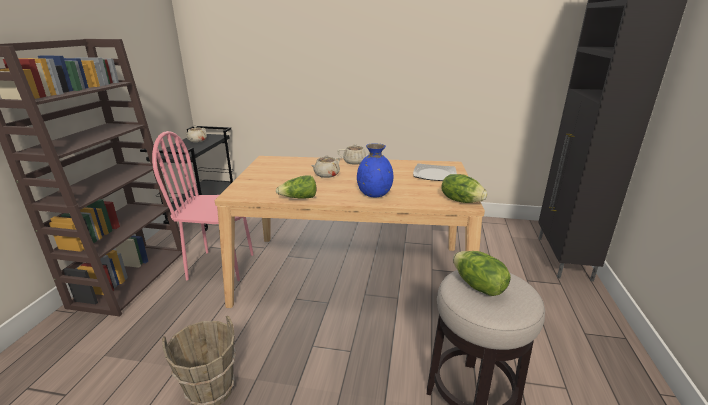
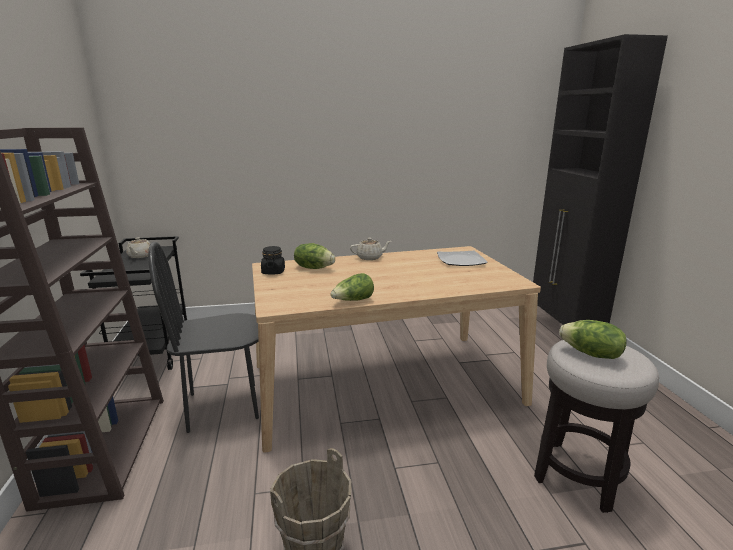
camera: 20 degrees left, 5 degrees down
(221, 266) = (223, 406): pink chair -> black chair
(265, 165) = (273, 272): none -> black jar
(326, 175) = (354, 274): beige teapot -> none
(374, 194) = (425, 286): blue vase -> none
(461, 200) = (511, 280): lettuce -> lettuce (314, 267)

